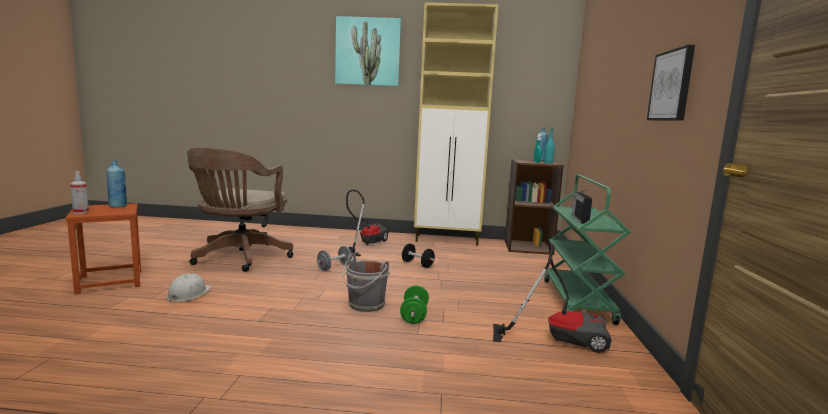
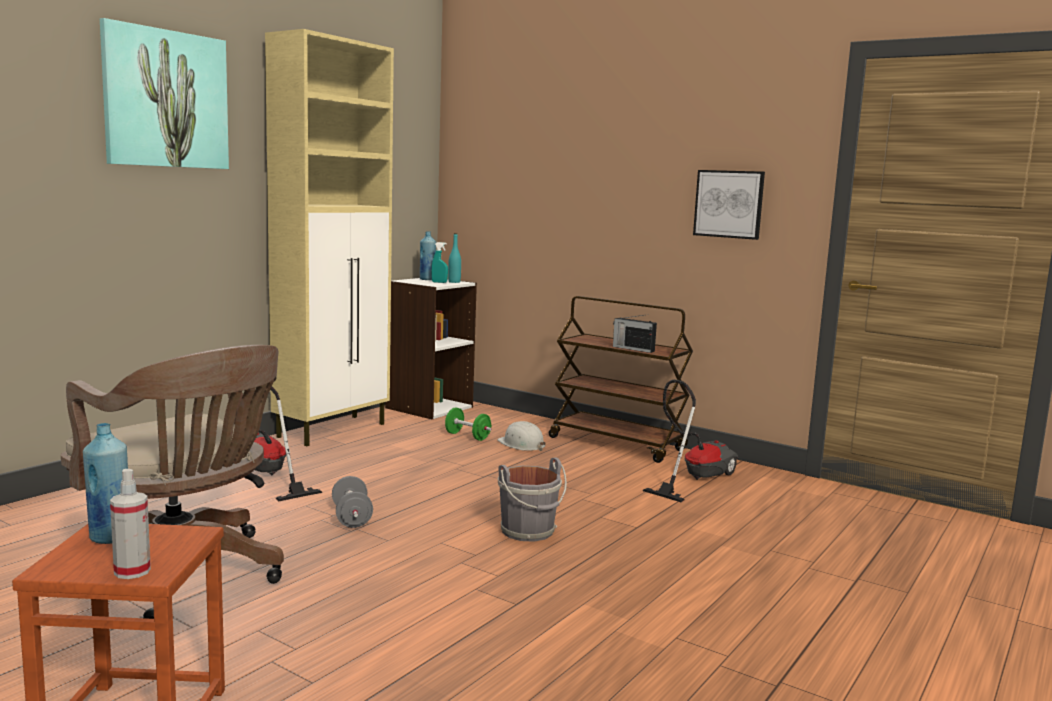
camera: 60 degrees left, 0 degrees up
(188, 294) = (335, 644): white hard hat -> white hard hat (521, 444)
(414, 316) = (587, 516): green dumbbell -> green dumbbell (467, 436)
(417, 264) = (412, 471): black dumbbell -> none
(528, 247) = (428, 407): brown bookcase -> white bookcase
(578, 301) = (618, 444): green cart -> brown cart

